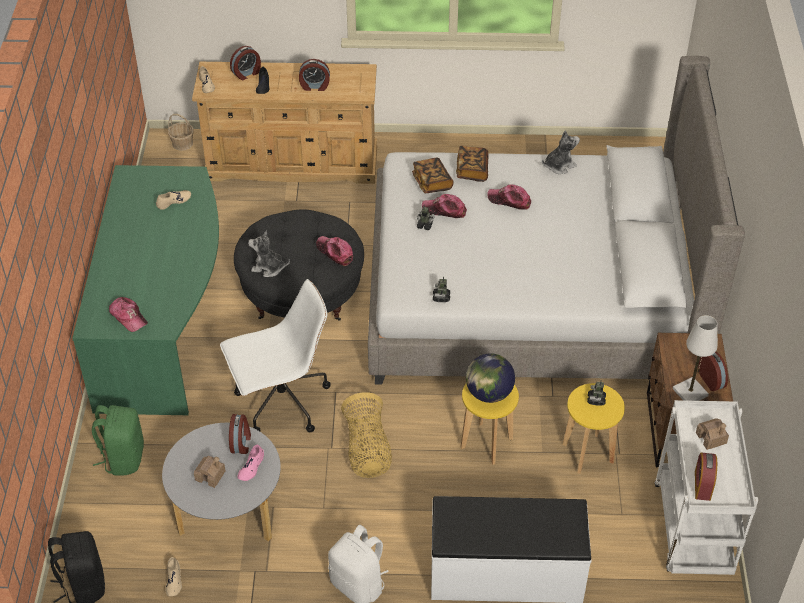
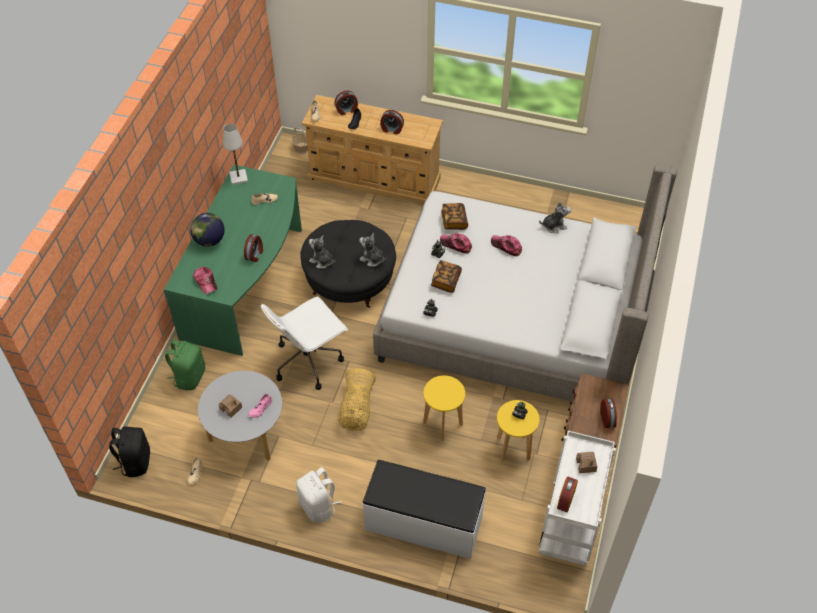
camera: 15 degrees right, 5 degrees up
(241, 443) = (259, 389): alarm clock -> alarm clock (255, 255)
(281, 402) = (308, 360): white office chair -> white office chair turned 150 degrees clockwise
(335, 252) = (372, 259): cap -> plush toy
(472, 170) = (487, 217): book -> book (446, 281)
(488, 393) = (443, 391): globe -> globe (209, 240)
(690, 392) = (588, 425): white table lamp -> white table lamp (238, 178)

